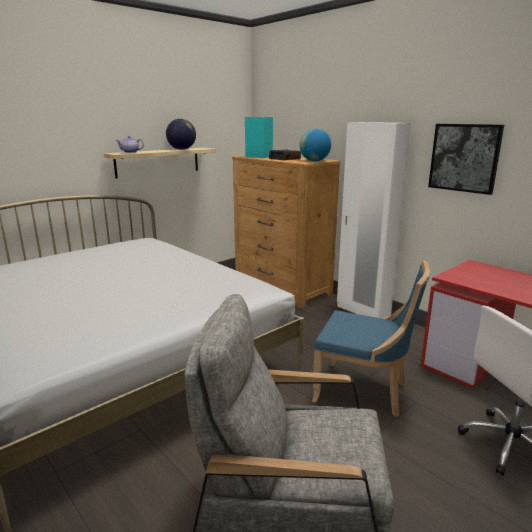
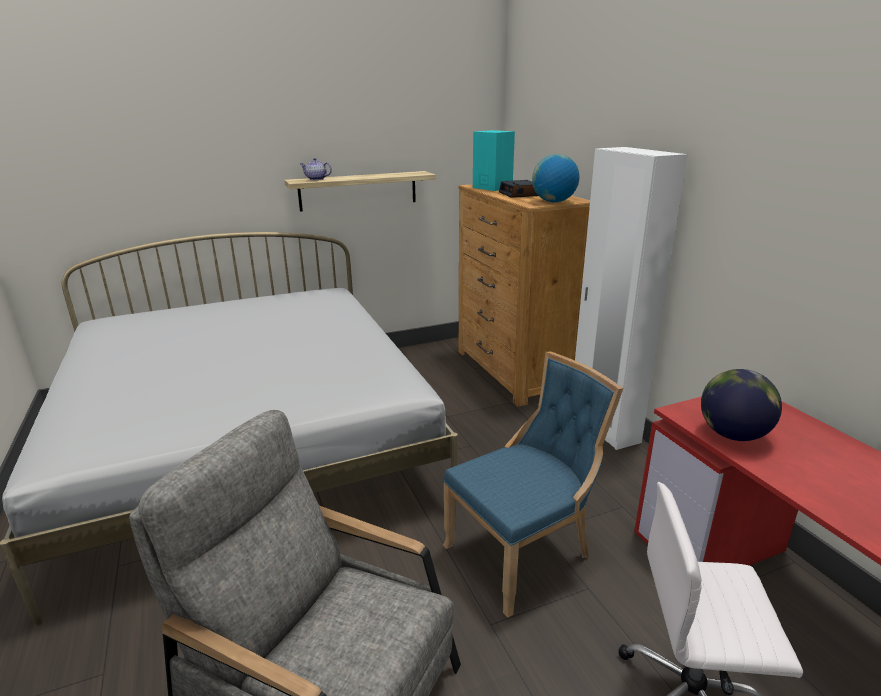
camera: 20 degrees right, 5 degrees up
(182, 149) = (388, 175): globe -> globe (732, 434)
(364, 391) = (523, 553): blue chair -> blue chair turned 75 degrees counterclockwise
(464, 158) = (759, 219): picture -> none

